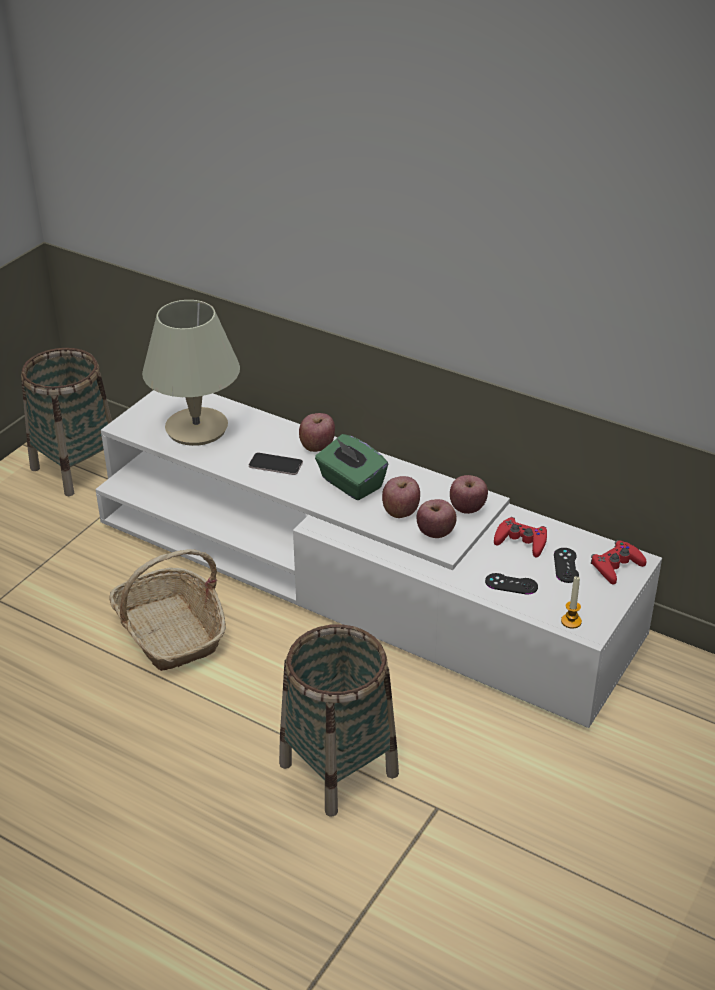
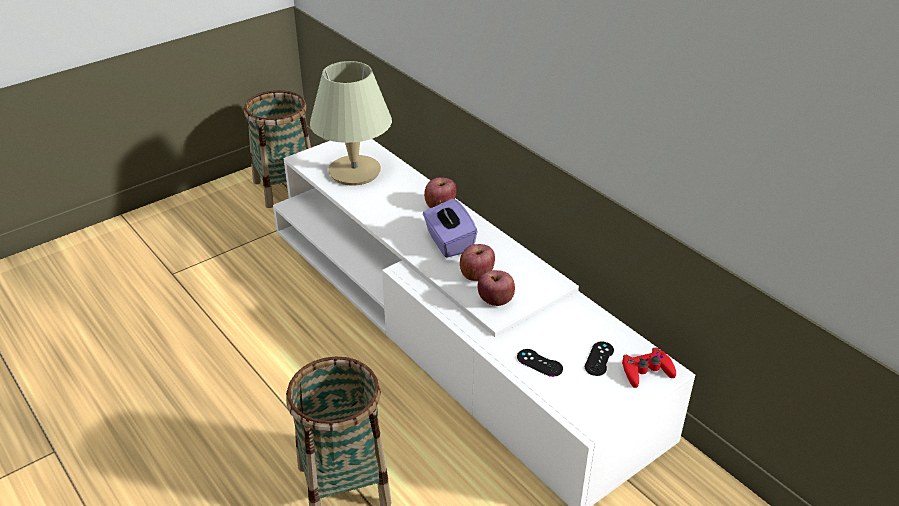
camera: 20 degrees right, 0 degrees up
(170, 632) = (279, 331): basket -> none
(275, 464) = (398, 213): phone -> none
(351, 484) = (449, 242): green tissue box -> purple tissue box
(467, 508) = (536, 286): apple -> none
(521, 541) = (570, 327): red game controller -> none
(571, 621) = (575, 412): candle -> none

